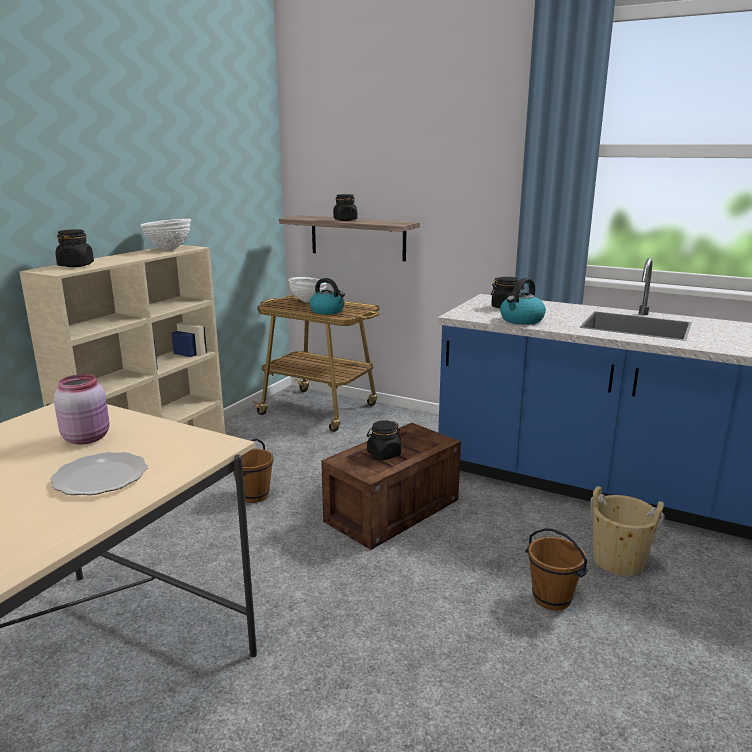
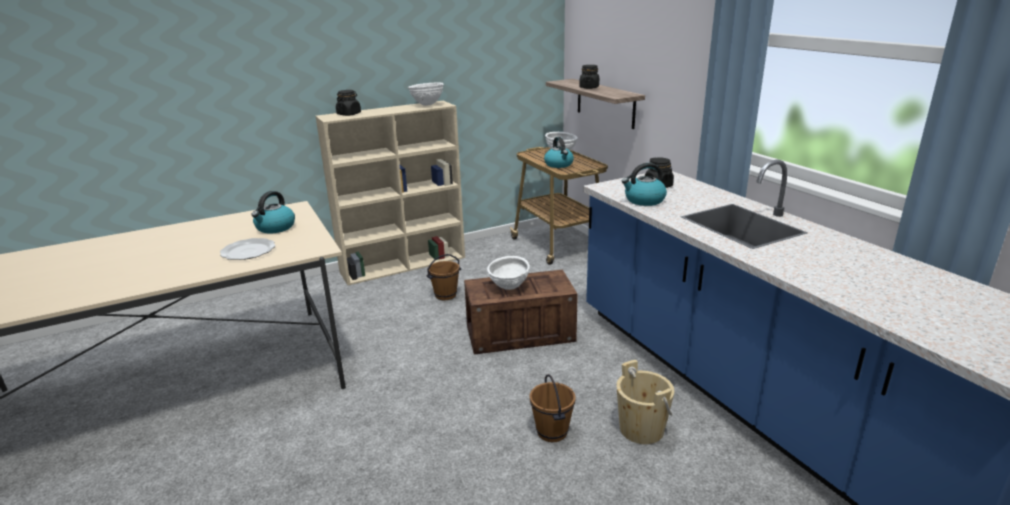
camera: 35 degrees right, 5 degrees up
(88, 438) = (275, 228): pink jar -> kettle
(383, 454) = (509, 288): black jar -> white bowl

